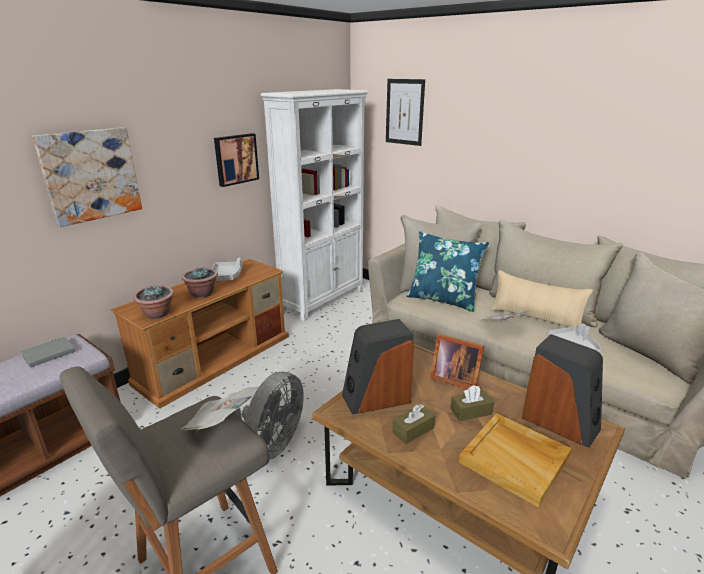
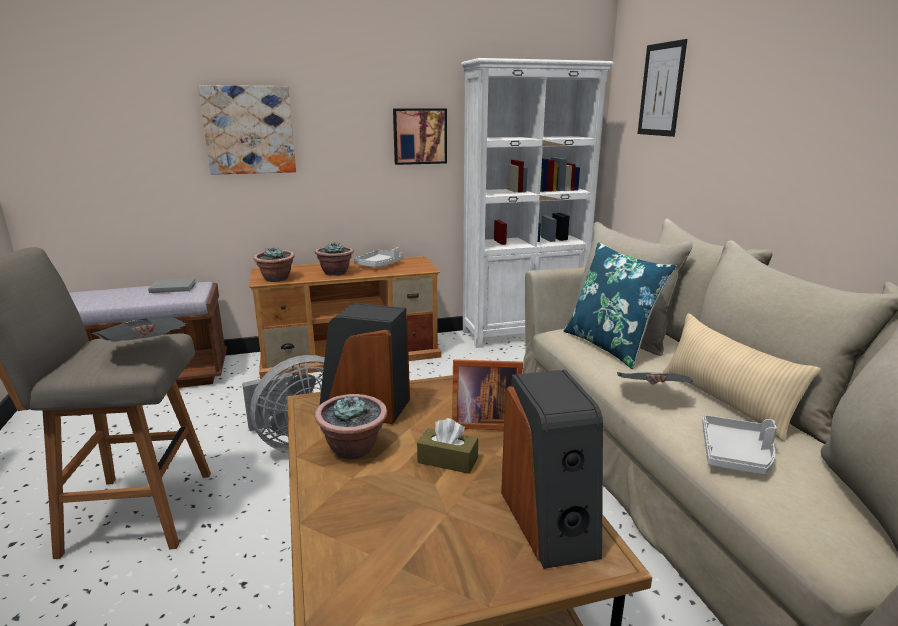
camera: 35 degrees right, 5 degrees down
(413, 430) = (354, 449): brown tissue box -> potted plant
(453, 378) = (483, 421): picture frame -> picture frame turned 60 degrees counterclockwise
(515, 459) = (419, 529): beige tray -> none

